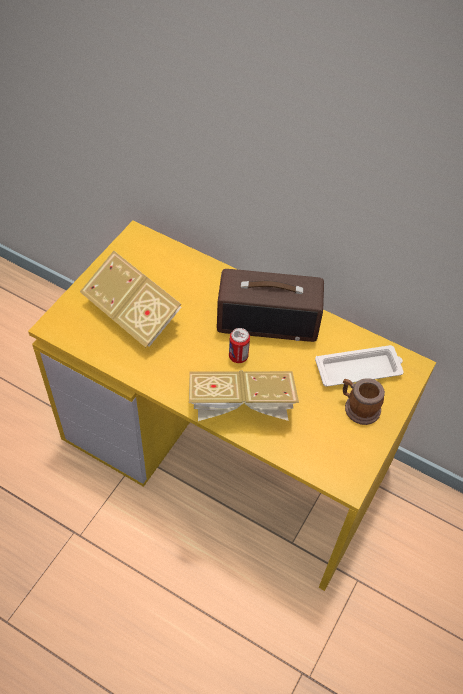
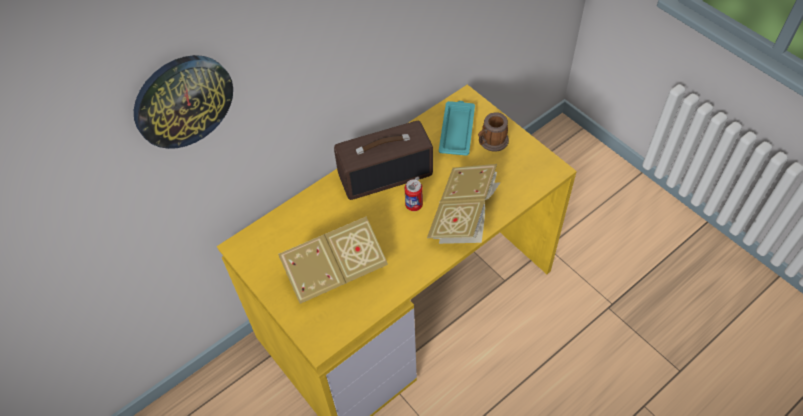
camera: 65 degrees left, 0 degrees up
(146, 68) = (183, 101): none -> wall clock
(268, 321) = (385, 174): radio -> radio turned 45 degrees clockwise
(359, 369) = (457, 130): white tray -> turquoise tray

